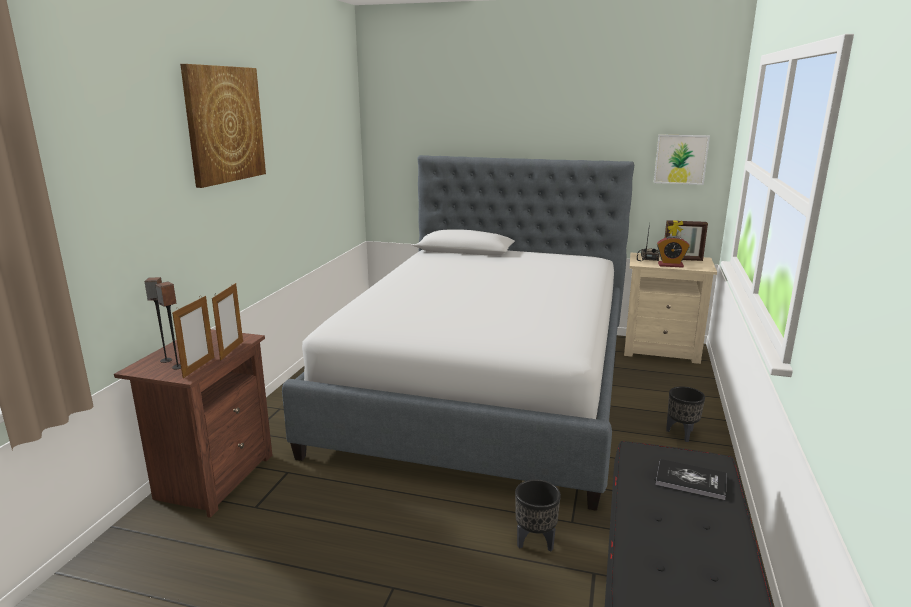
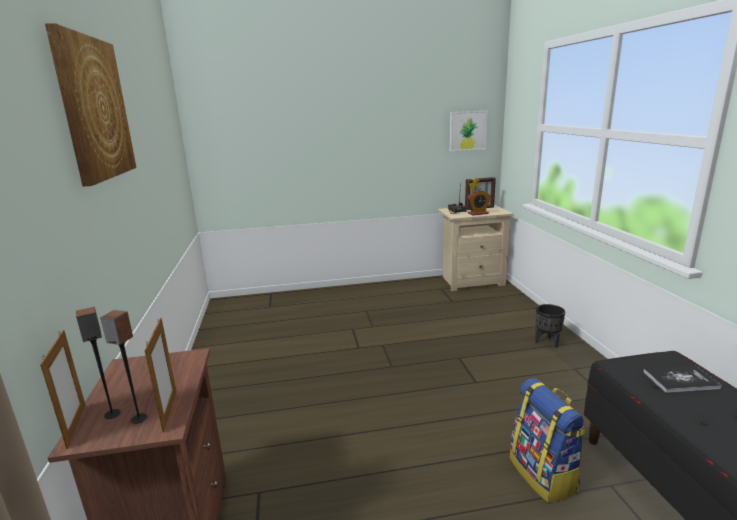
camera: 25 degrees left, 0 degrees up
(232, 350) = (190, 376): picture frame -> picture frame (76, 426)
(486, 386) = (373, 342): bed -> none
(535, 542) = (544, 475): black planter -> backpack

